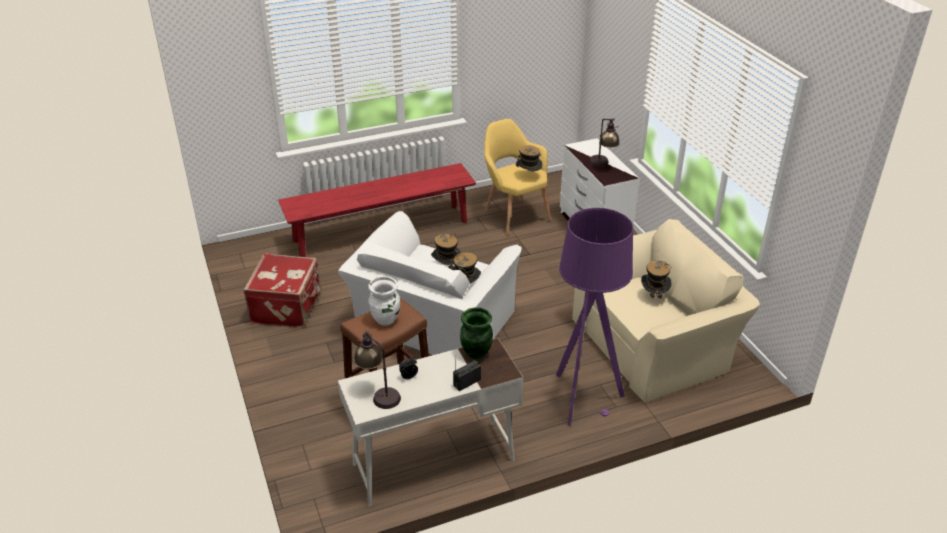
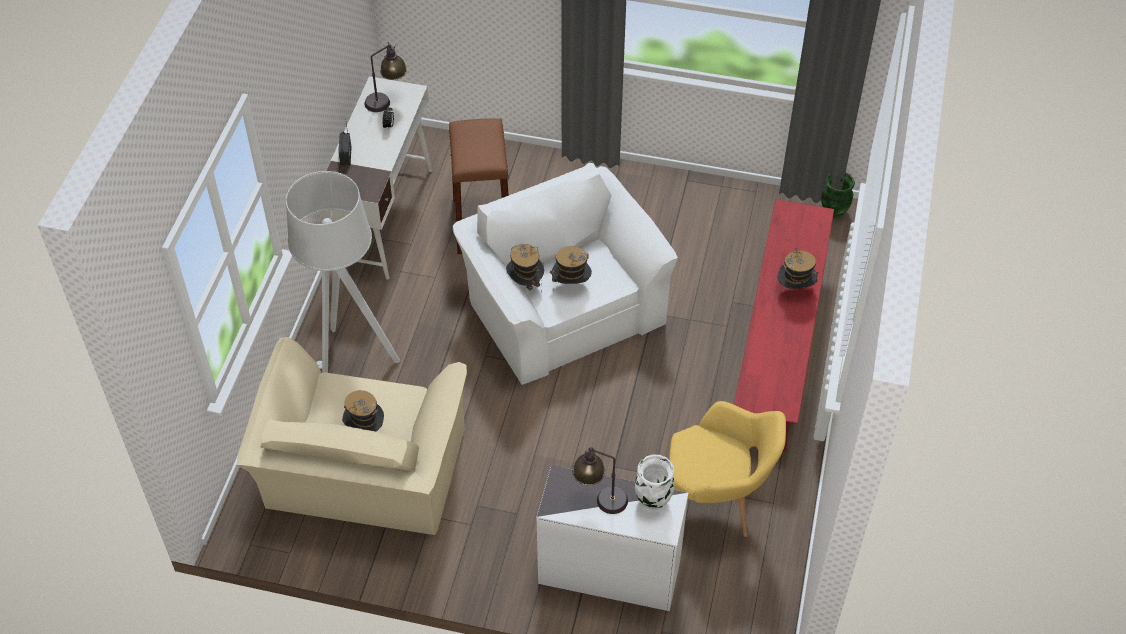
camera: 125 degrees right, 15 degrees up
(288, 307) = (687, 209): red suitcase -> none
(386, 319) = (476, 146): white vase -> white vase (653, 500)
(476, 353) = (373, 179): green vase -> green vase (833, 211)
(528, 176) = (690, 460): hat -> hat (795, 289)
(583, 398) = (351, 361): purple floor lamp -> grey floor lamp

